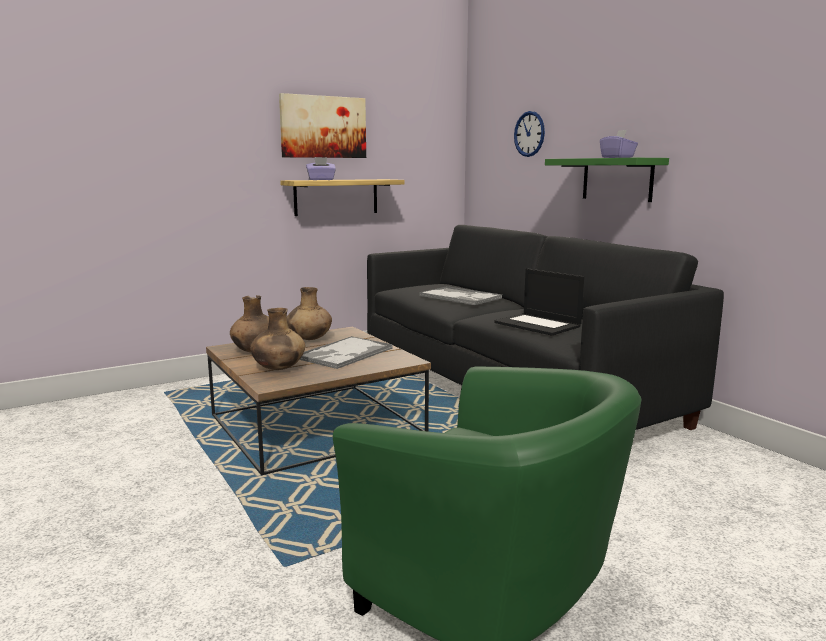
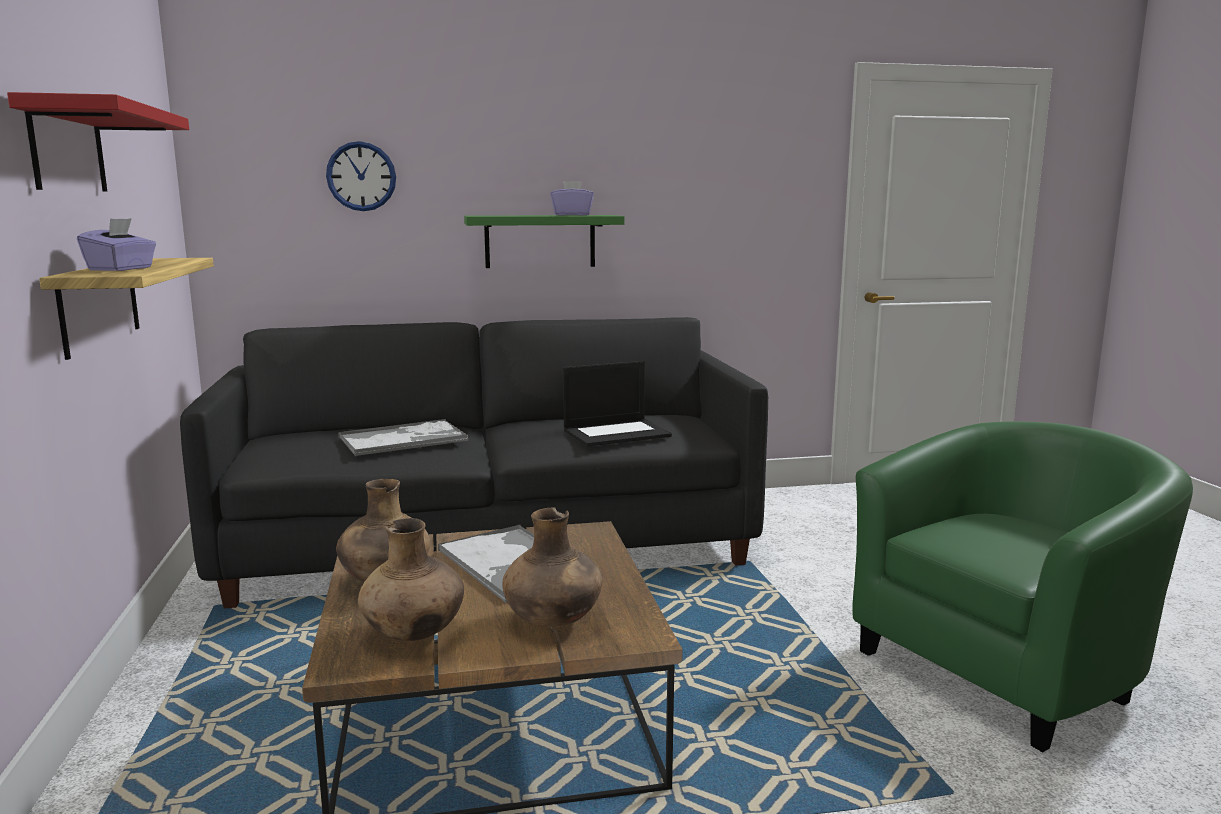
camera: 70 degrees left, 0 degrees up
(323, 127) = (68, 148): picture -> red shelf

